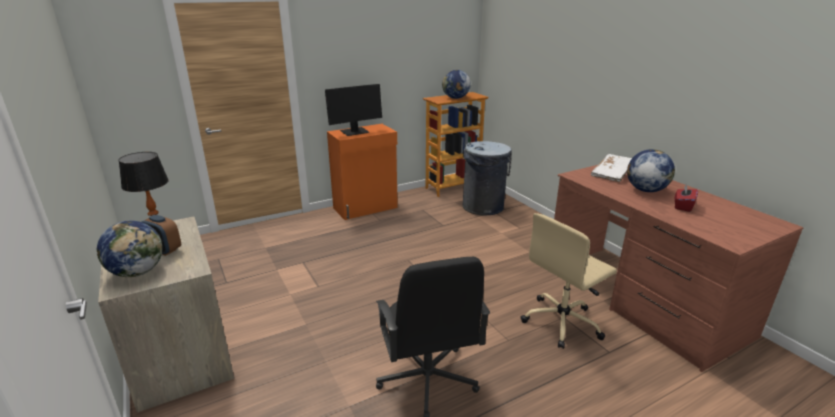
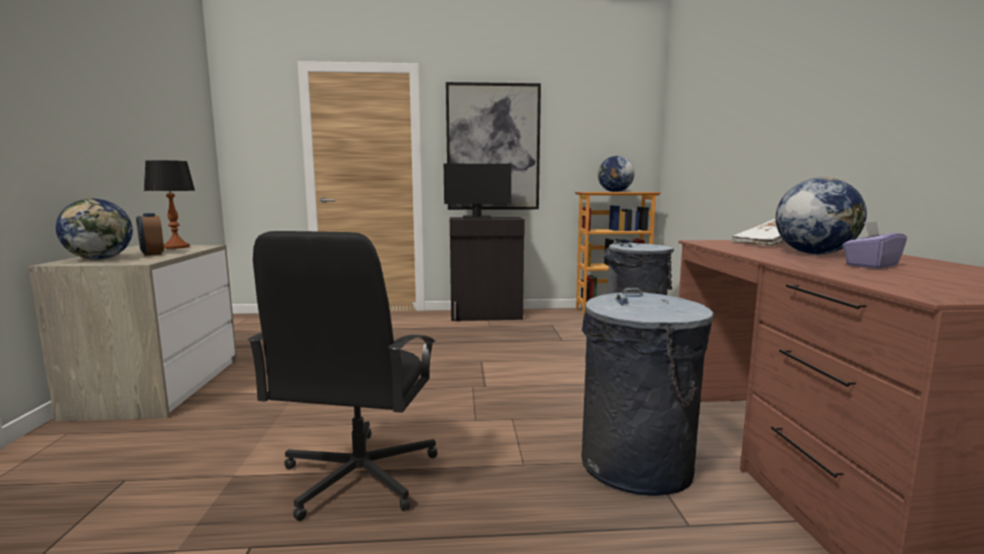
camera: 25 degrees right, 15 degrees down
(357, 66) = (493, 147): none -> picture
(366, 208) = (486, 315): orange cabinet -> black cabinet
(562, 322) = (635, 465): beige office chair -> grey trash can
(683, 206) = (870, 265): red tissue box -> purple tissue box

